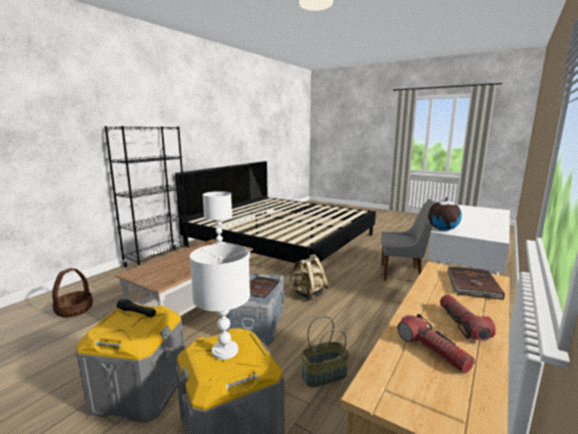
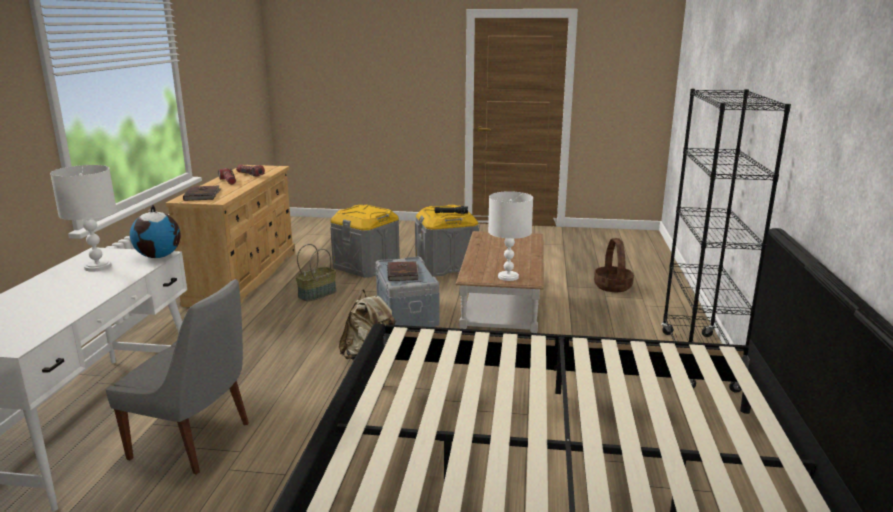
camera: 155 degrees right, 5 degrees up
(224, 350) = (367, 211): white table lamp -> white table lamp (98, 267)
(402, 274) = (194, 441): grey chair -> grey chair turned 150 degrees counterclockwise

